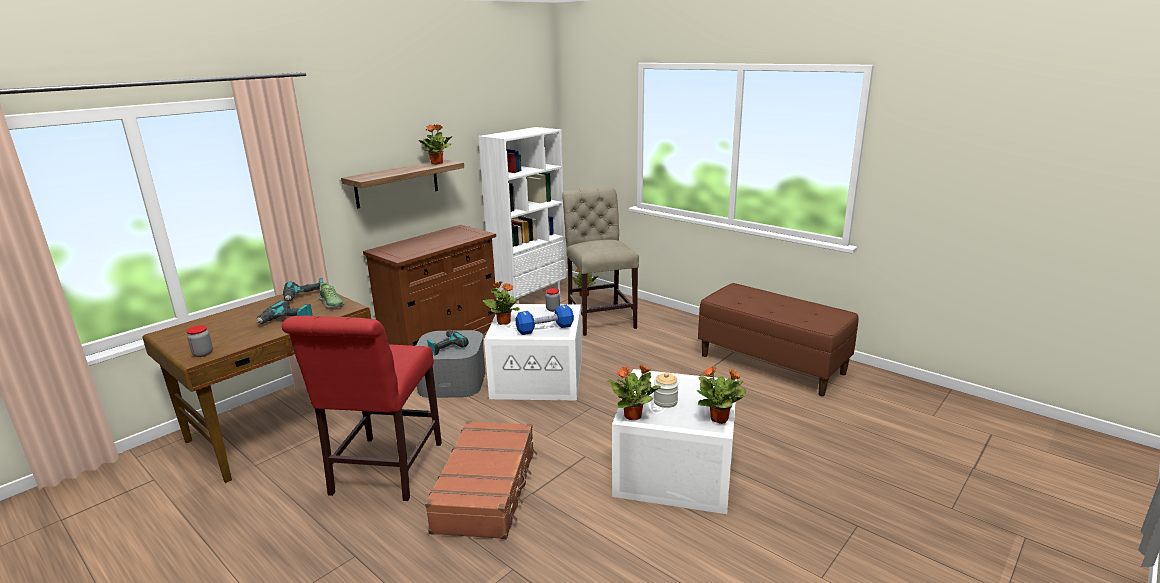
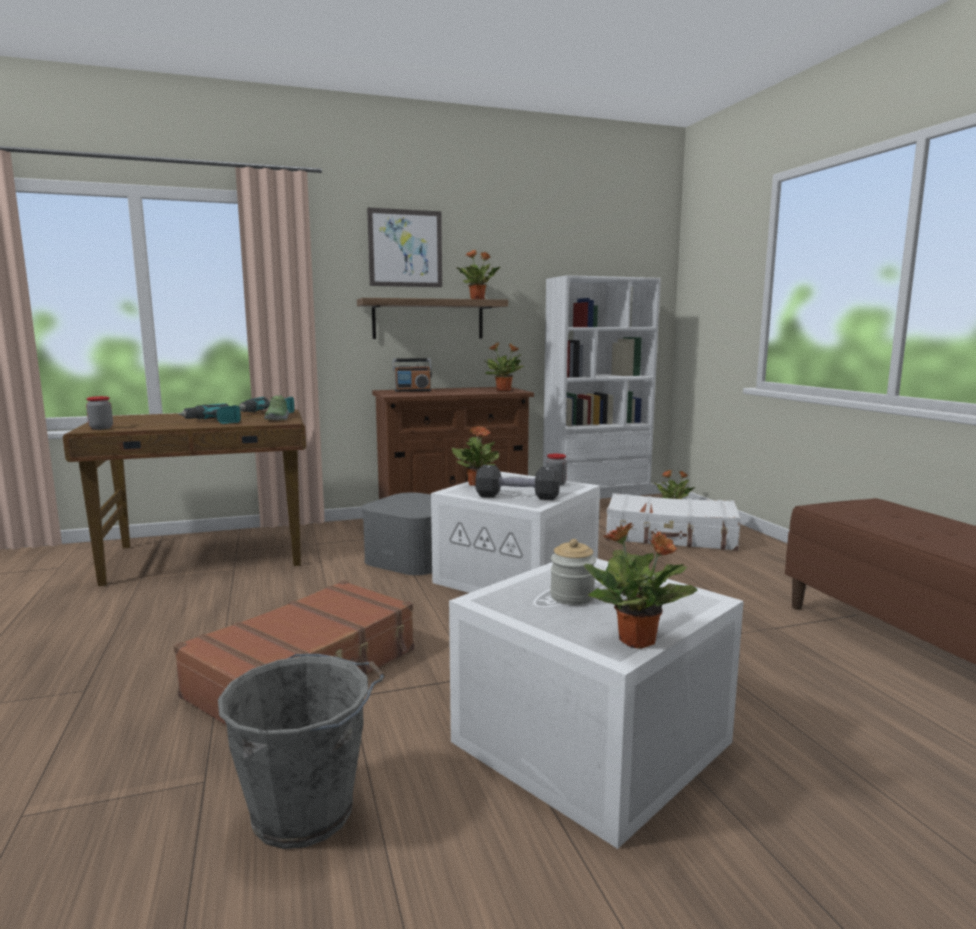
camera: 30 degrees right, 10 degrees down
(373, 128) = (405, 248): none -> picture
(383, 472) = (231, 619): red chair -> none
(400, 247) = (412, 391): none -> radio
(445, 346) = (406, 505): power drill -> none
(545, 329) = (517, 497): blue dumbbell -> black dumbbell
(584, 558) = (308, 811): none -> grey bucket
(600, 317) = (671, 536): beige chair -> white suitcase
(633, 416) = (496, 600): potted plant -> potted plant (504, 390)

